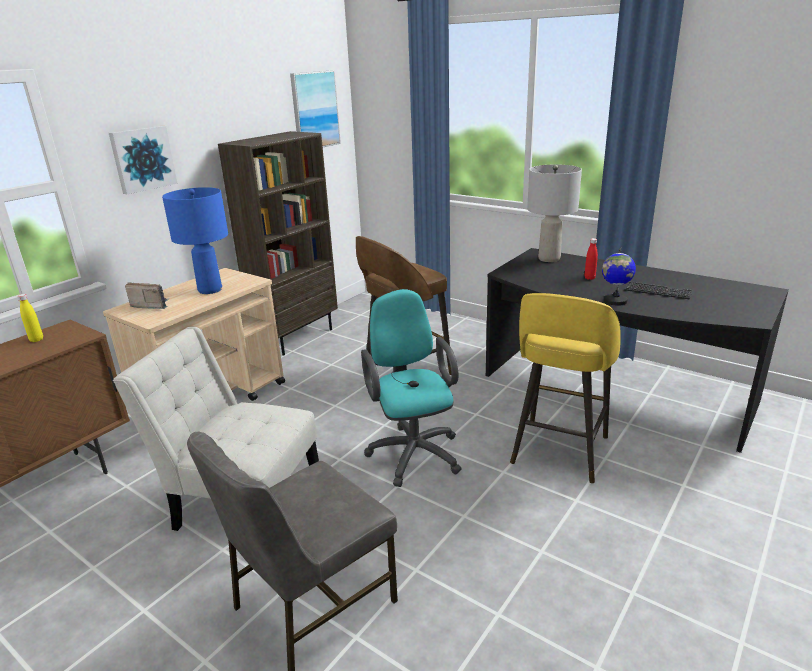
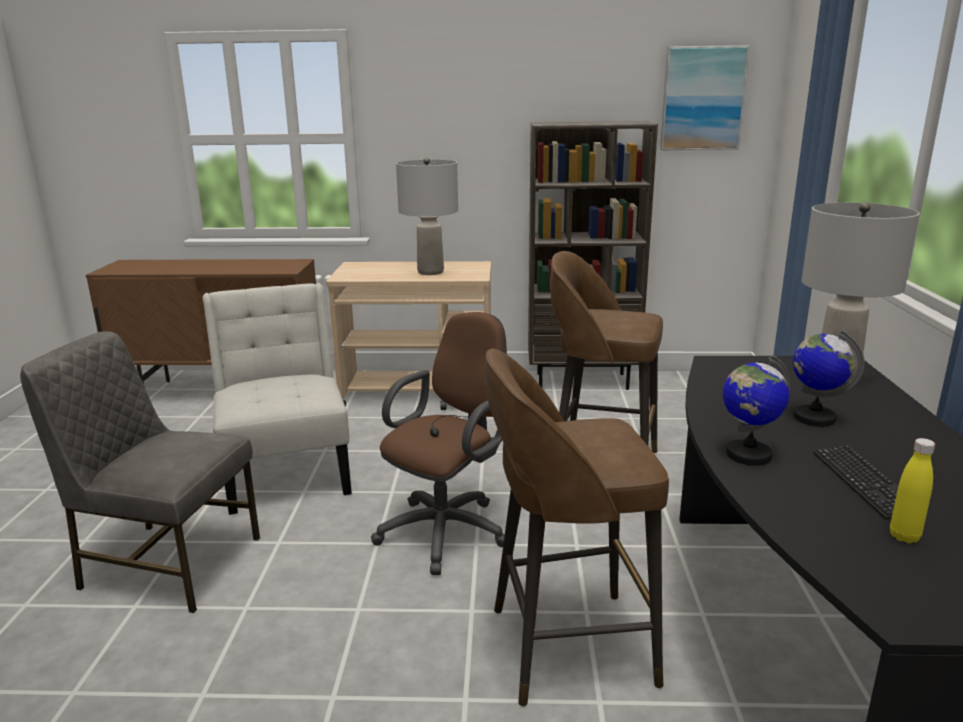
camera: 55 degrees right, 5 degrees down
(36, 340) = (268, 263): yellow bottle -> yellow bottle (904, 536)
(142, 159) = (437, 126): picture -> none
(151, 305) = (372, 268): radio -> none
(209, 290) = (430, 272): blue table lamp -> grey table lamp
(413, 451) = (448, 529): turquoise office chair -> brown office chair
(558, 452) = (566, 646): yellow stool -> brown stool
(589, 278) = (813, 418): red bottle -> globe

